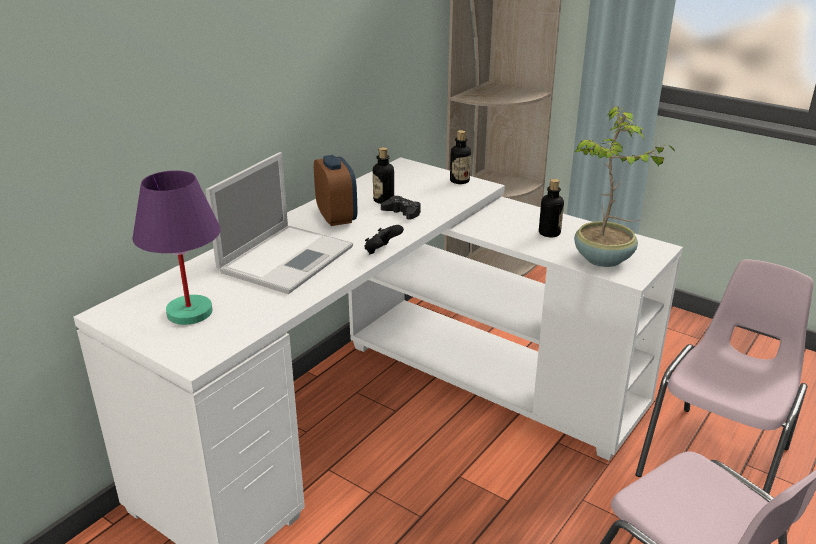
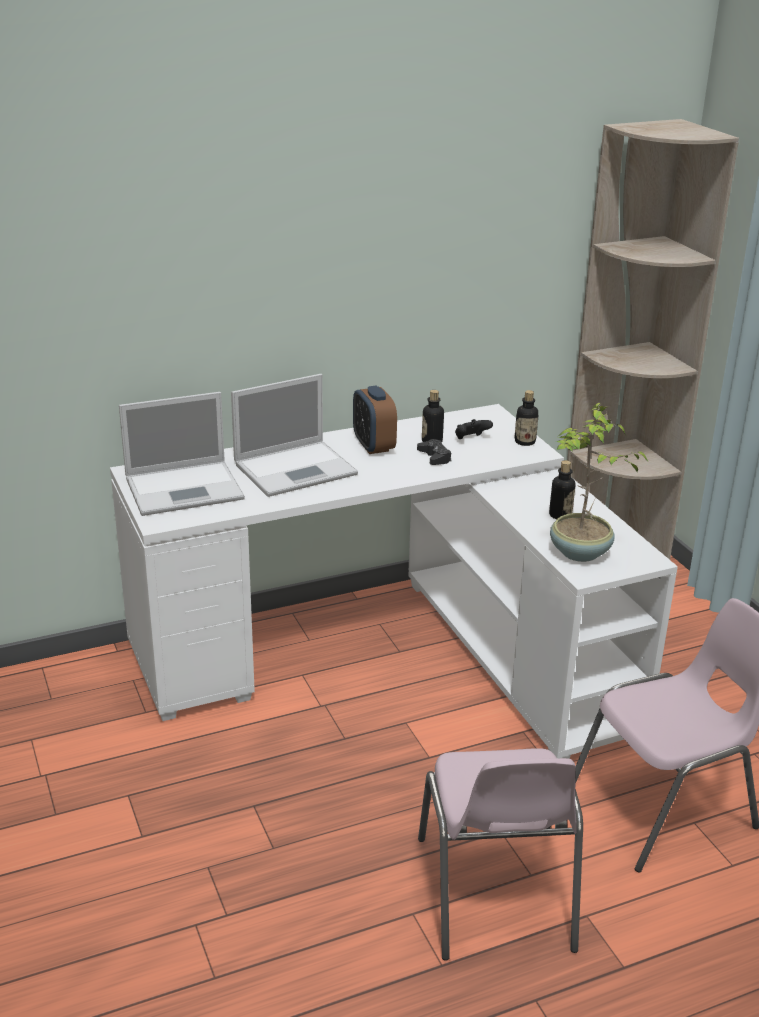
camera: 30 degrees right, 0 degrees up
(190, 312) = (186, 488): purple table lamp -> laptop
(336, 217) = (373, 446): alarm clock -> alarm clock turned 150 degrees clockwise
(382, 251) = (377, 485): black game controller -> black game controller (471, 439)

